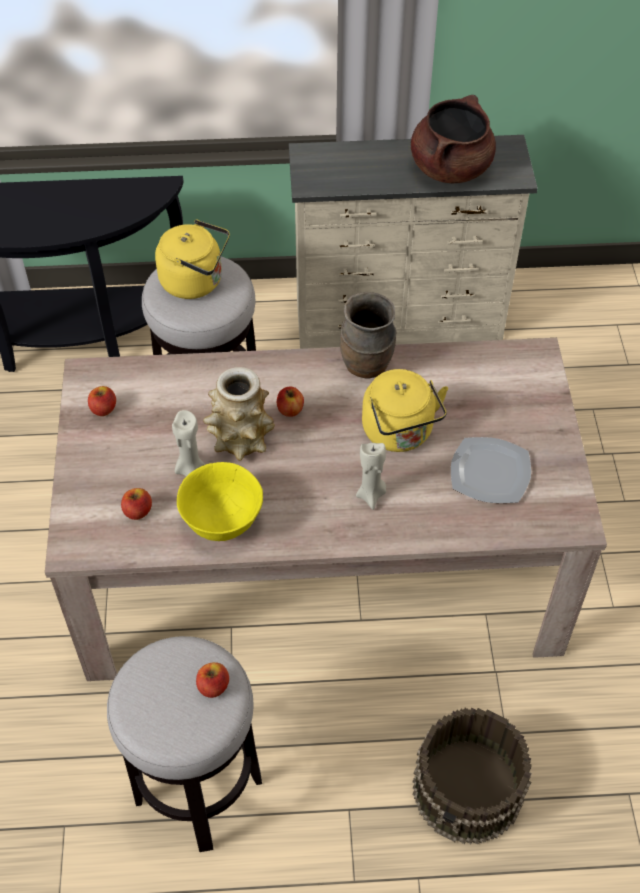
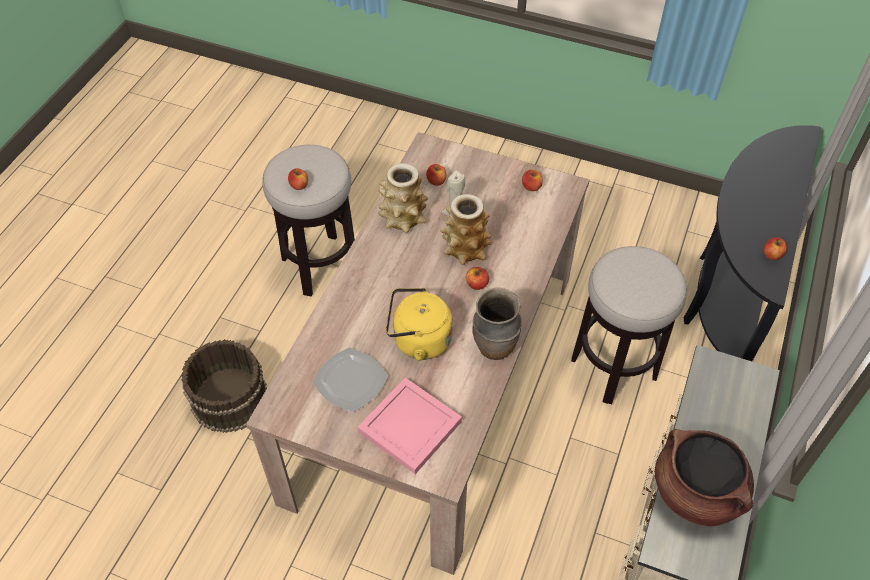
camera: 115 degrees right, 0 degrees up
(116, 193) = (772, 255): none -> apple
(196, 282) = (644, 278): yellow kettle -> none
(223, 522) = (403, 218): yellow bowl -> vase
(371, 495) = (375, 301): beige candle -> none
(505, 401) = (410, 425): none -> pink tray

